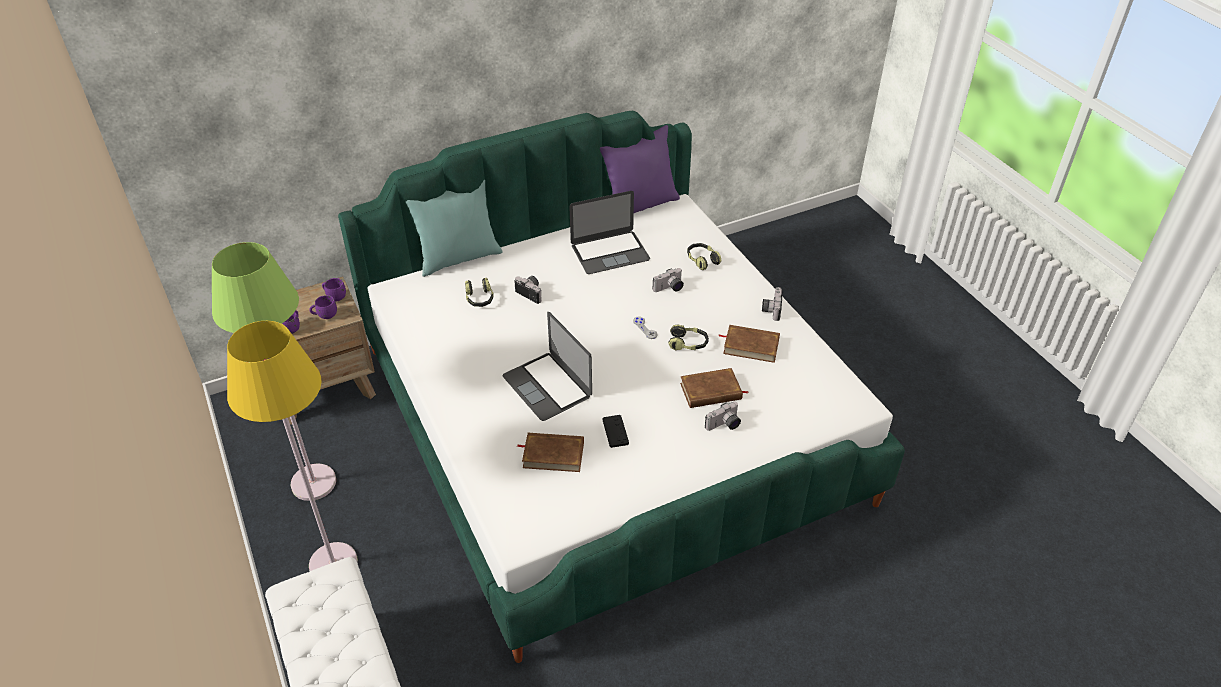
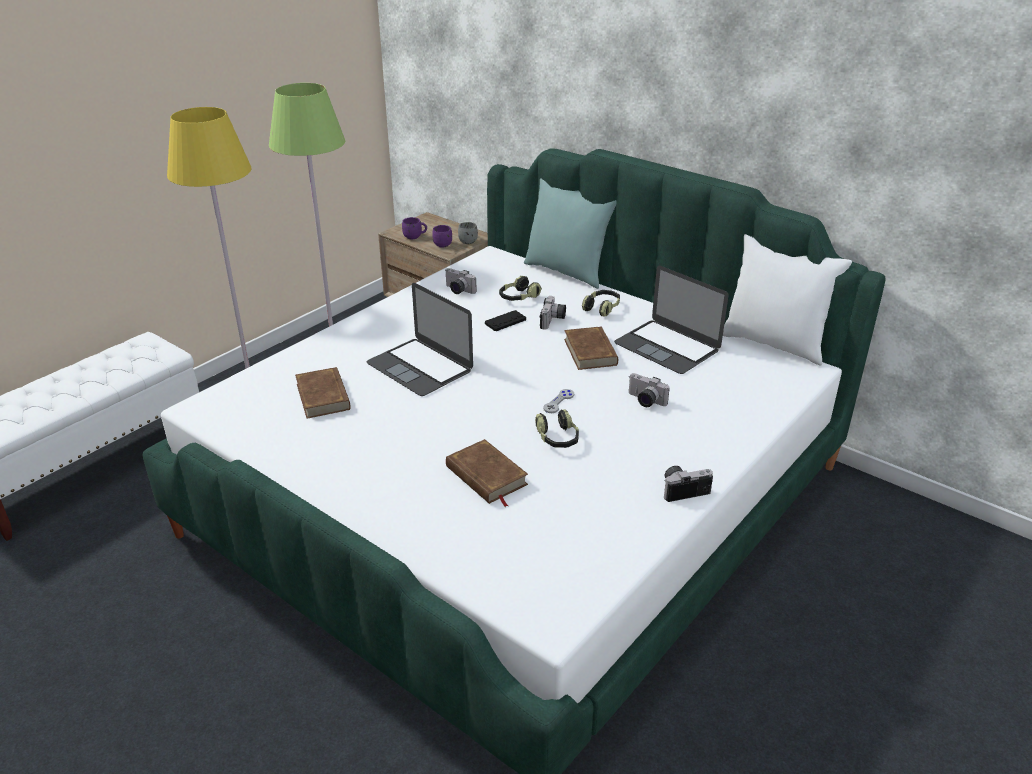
camera: 65 degrees right, 10 degrees down
(334, 296) = (468, 240): purple mug -> grey mug
(547, 386) = (420, 367): laptop -> laptop turned 75 degrees counterclockwise
(615, 431) = (378, 425): black game controller -> black game controller (505, 321)
(640, 205) = (774, 343): purple pillow -> white pillow
(702, 260) = (722, 411): headphones -> headphones (602, 308)
(724, 425) = (434, 501): camera -> camera (457, 290)
(751, 346) = (595, 489): brown book -> brown book (590, 352)

